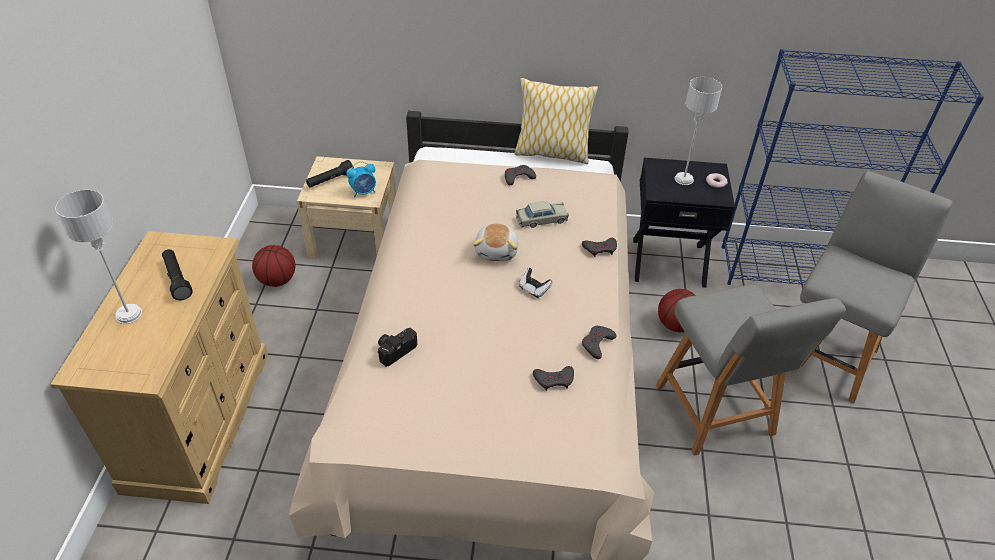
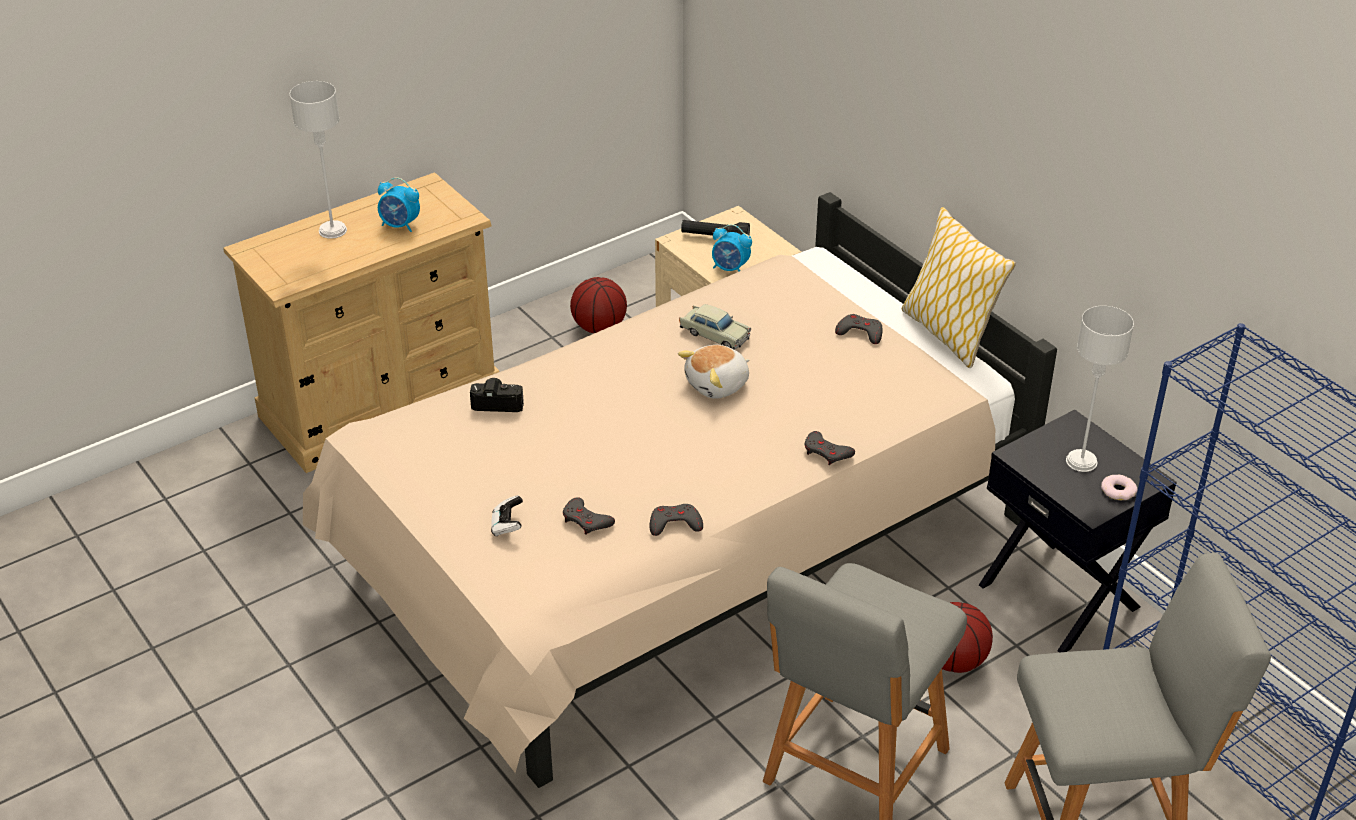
camera: 50 degrees right, 5 degrees down
(177, 279) = (400, 225): black flashlight -> alarm clock
(534, 289) = (696, 439): game controller -> game controller (507, 526)
(541, 219) = (813, 386): beige toy car -> beige toy car (715, 334)

